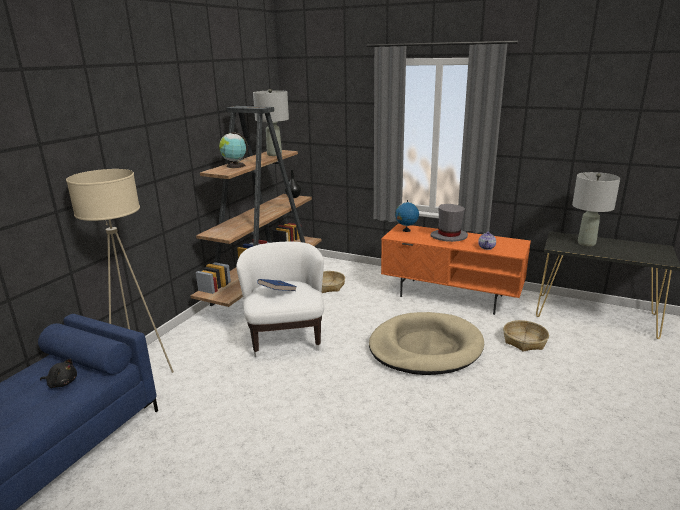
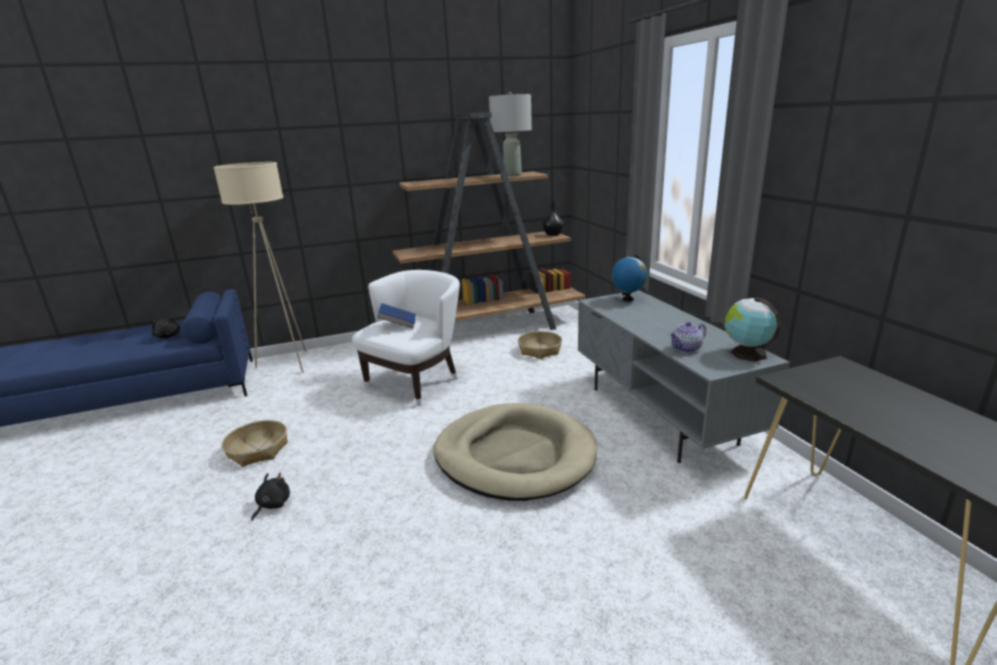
camera: 45 degrees right, 0 degrees up
(234, 166) = (442, 180): globe -> globe (746, 353)
(348, 449) = (272, 505): none -> black plush toy
(449, 236) = (666, 320): grey hat -> none
(452, 296) = (661, 415): orange tv stand -> grey tv stand
(524, 341) = (655, 517): basket -> basket (258, 450)
(586, 243) = (871, 395): grey table lamp -> none

